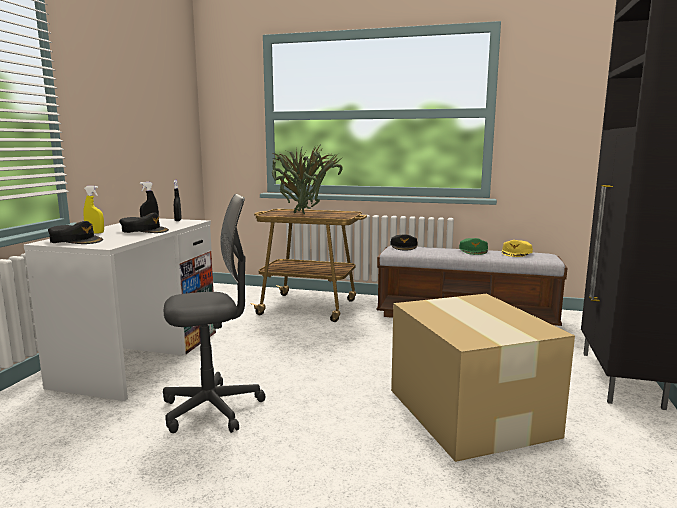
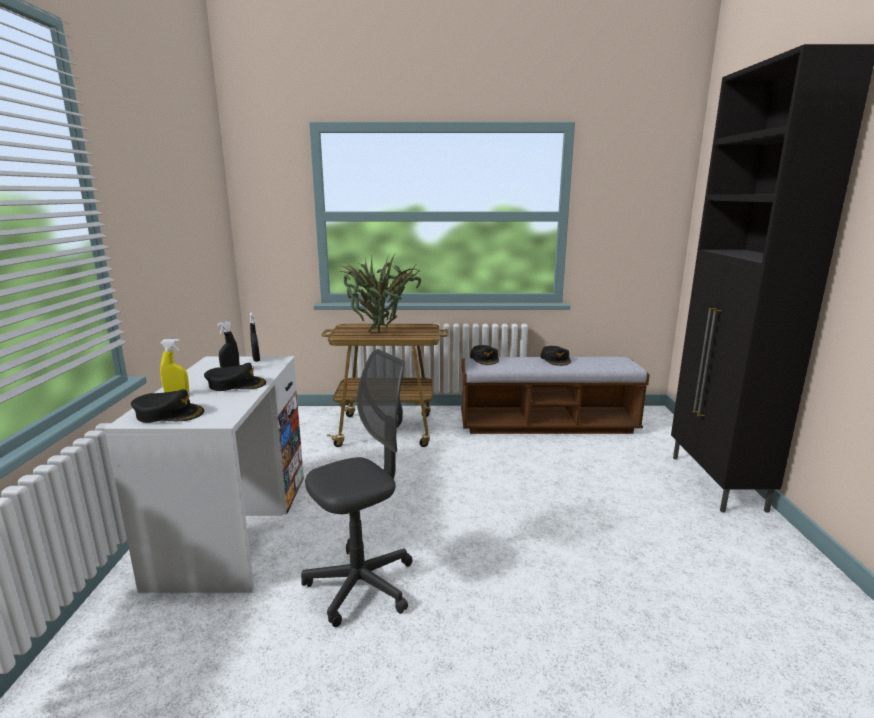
camera: 15 degrees left, 5 degrees up
(469, 411) = (614, 542): cardboard box -> none
(473, 250) = (555, 359): green cap -> black cap
(516, 253) = (596, 359): yellow cap -> none

